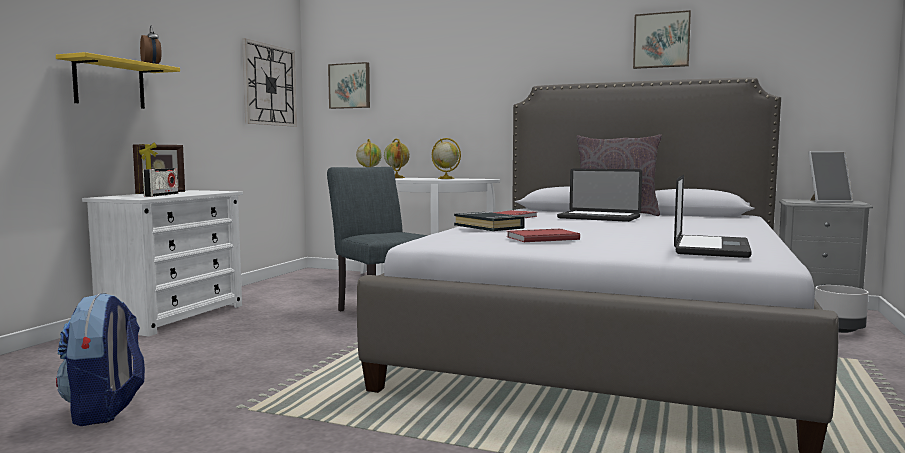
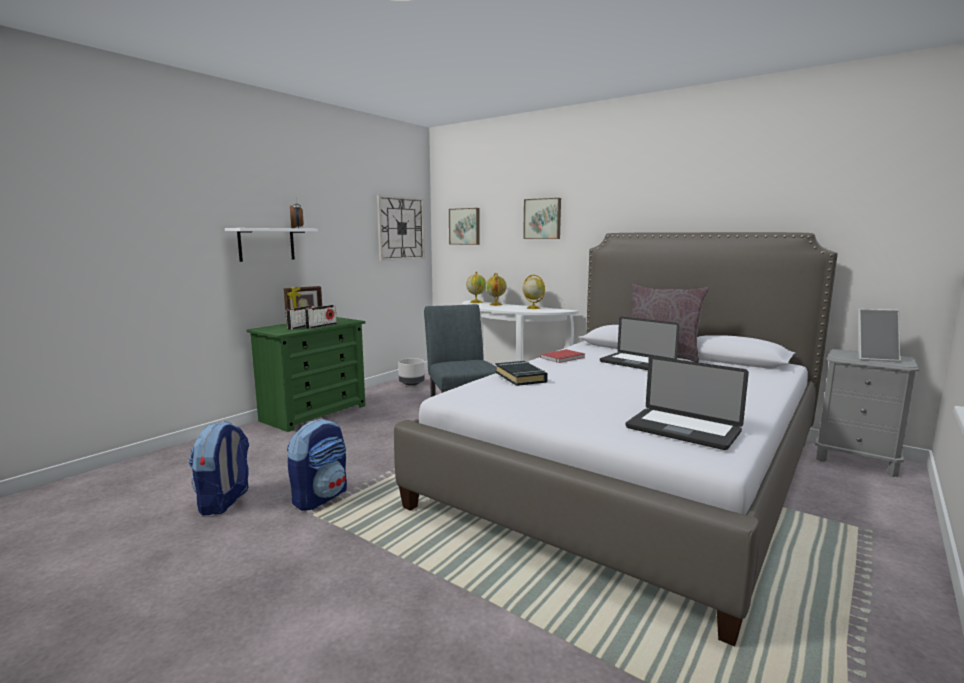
camera: 15 degrees right, 5 degrees up
(109, 84) = (266, 244): yellow shelf -> white shelf
(174, 316) = (314, 413): white dresser -> green dresser
(189, 194) = (321, 326): none -> radio
(246, 392) = (320, 497): none -> backpack
(541, 238) = (546, 399): red book -> none
(661, 40) = (725, 193): picture -> picture (543, 219)
(711, 248) = (682, 430): laptop -> laptop turned 90 degrees clockwise
(838, 330) = (864, 485): grey planter -> grey planter (412, 384)

